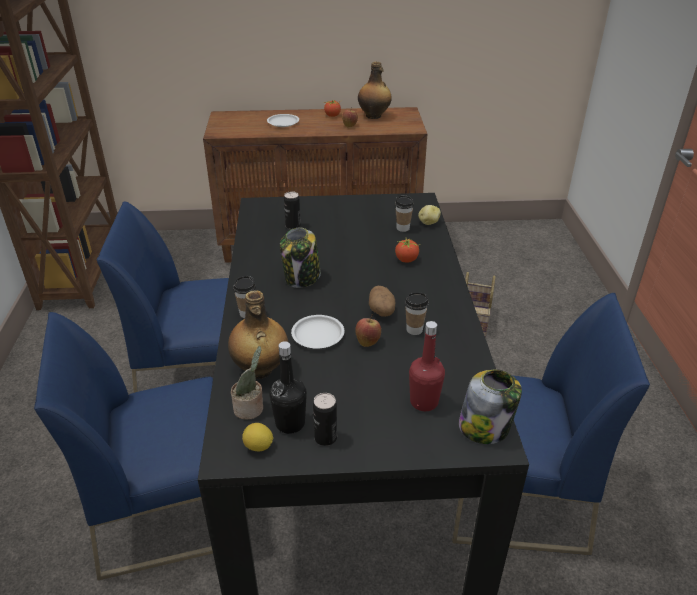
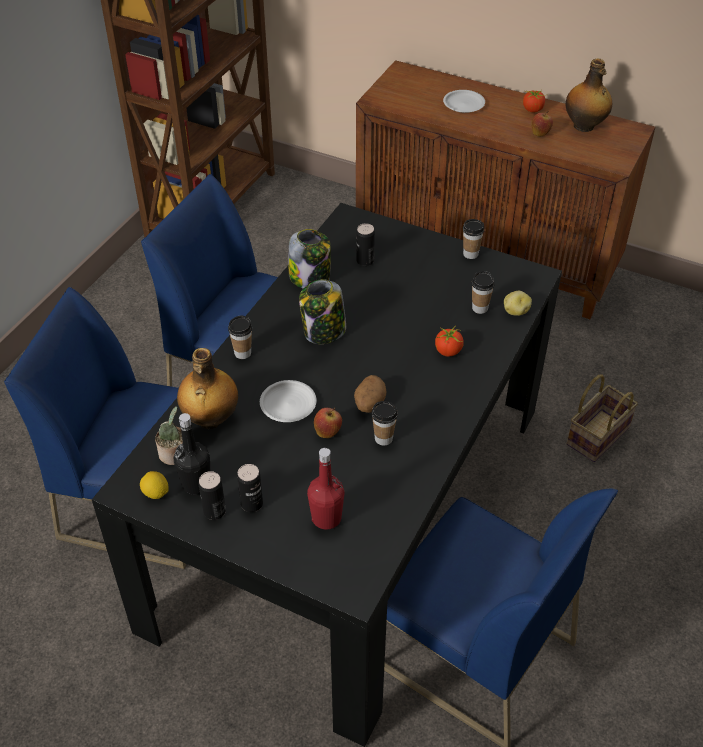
camera: 30 degrees right, 10 degrees up
(353, 418) = (252, 504): none -> can
(365, 200) = (470, 254): none -> cup
(485, 427) = (359, 569): jar -> jar (310, 278)

